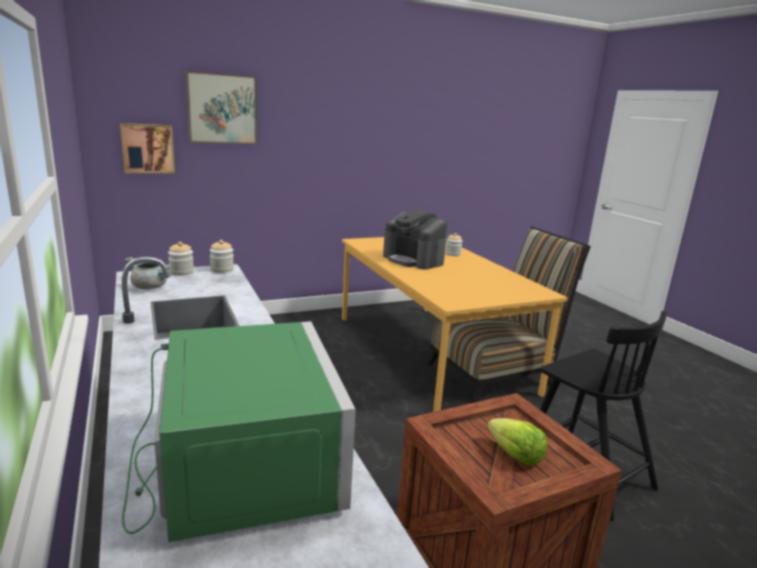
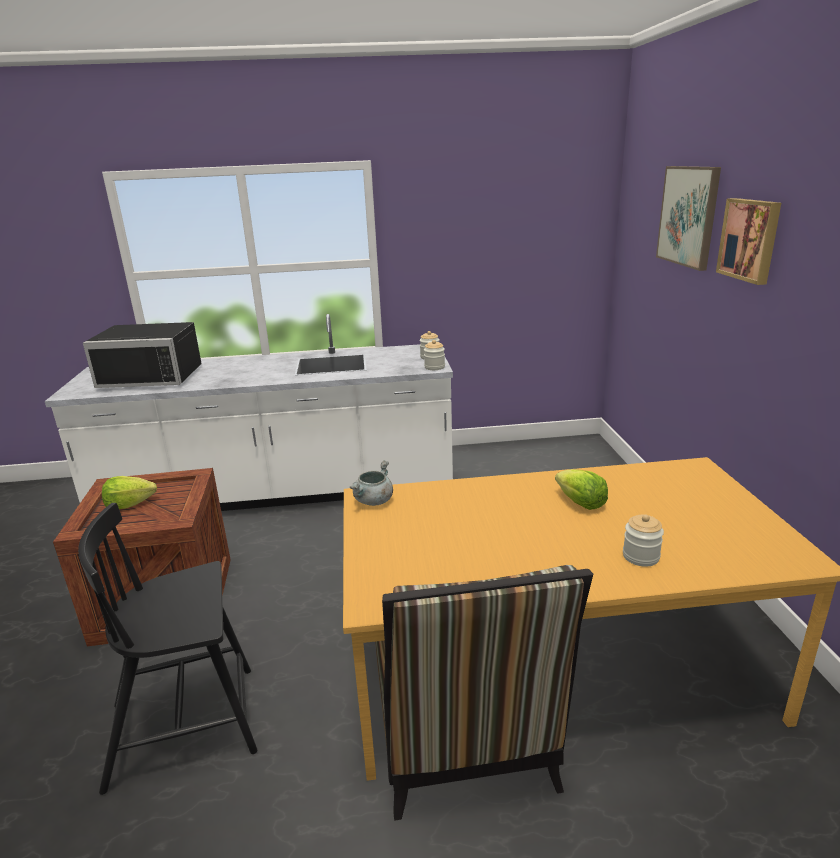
camera: 110 degrees right, 5 degrees up
(148, 148) = (640, 259): picture -> picture (750, 239)
(150, 287) = (394, 352): grey cooking pot -> grey cooking pot (373, 501)
(235, 464) = (154, 376): green microwave -> black microwave
(413, 260) = (580, 503): coffee machine -> lettuce

